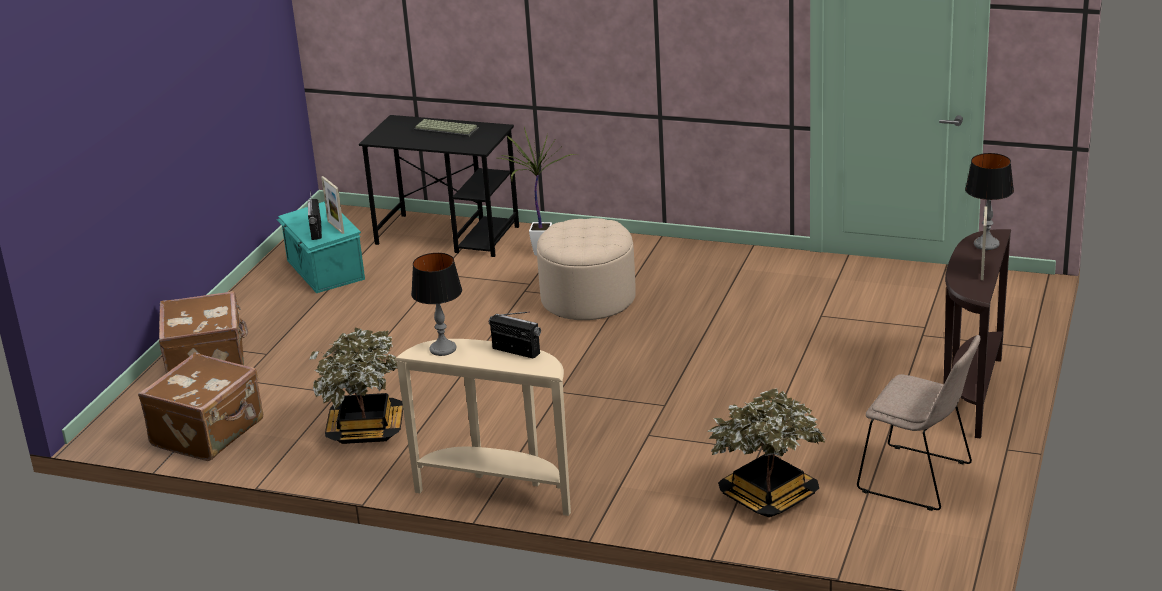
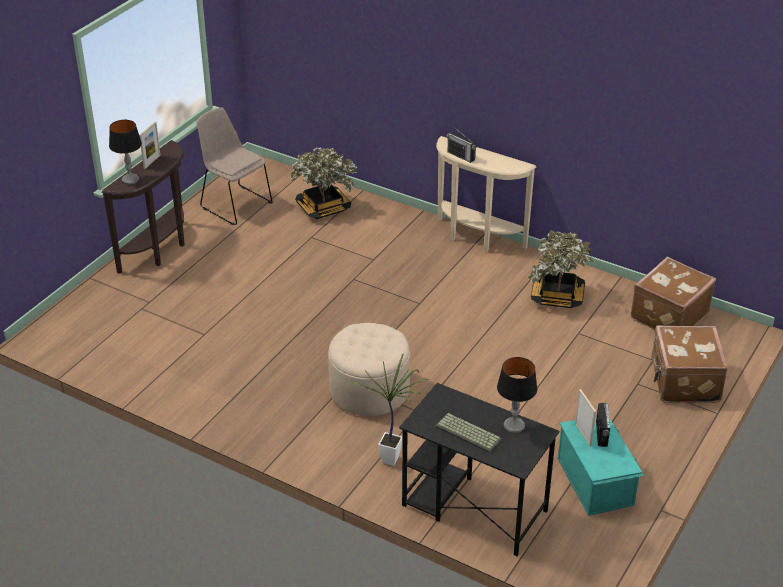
camera: 170 degrees left, 10 degrees up
(443, 349) = (505, 165): table lamp -> table lamp (513, 426)

